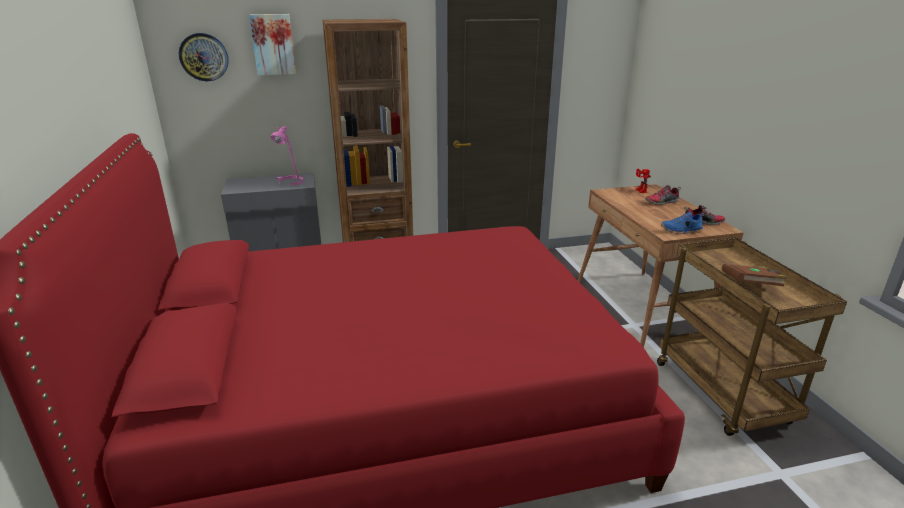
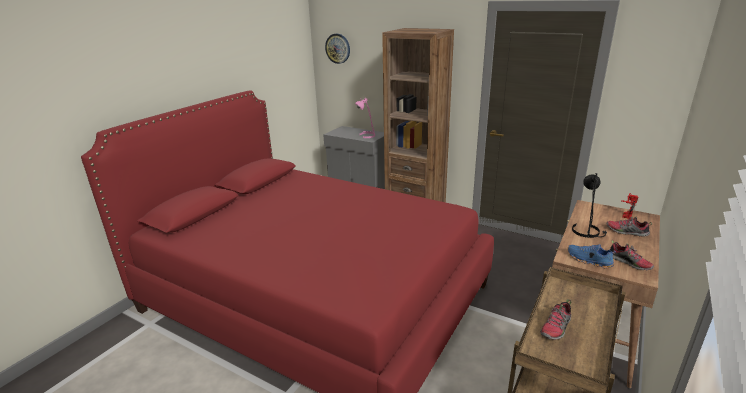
camera: 45 degrees right, 0 degrees up
(273, 44) = (374, 43): picture -> none
(641, 210) = (587, 231): none -> black table lamp
(750, 286) = (556, 328): brown book -> shoe

